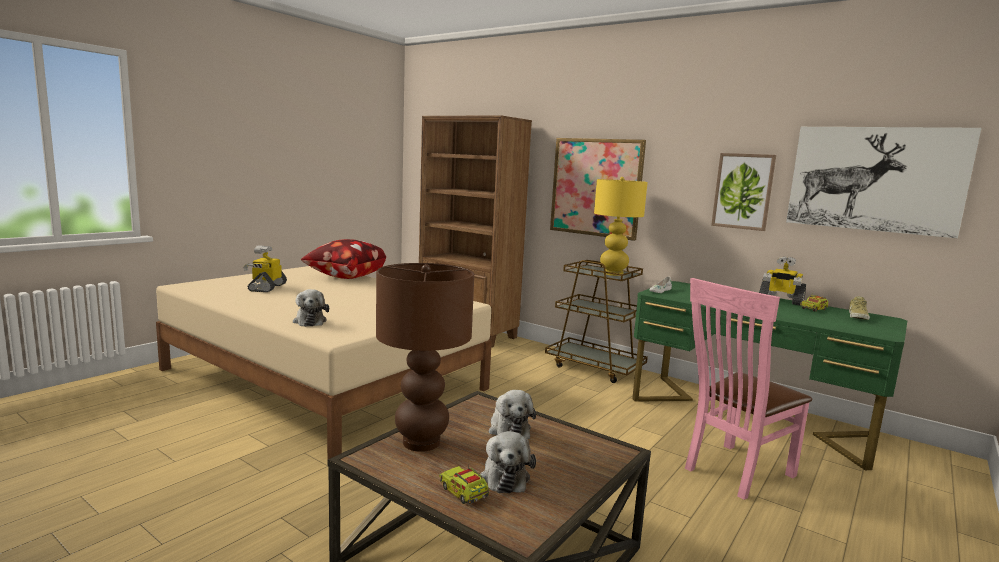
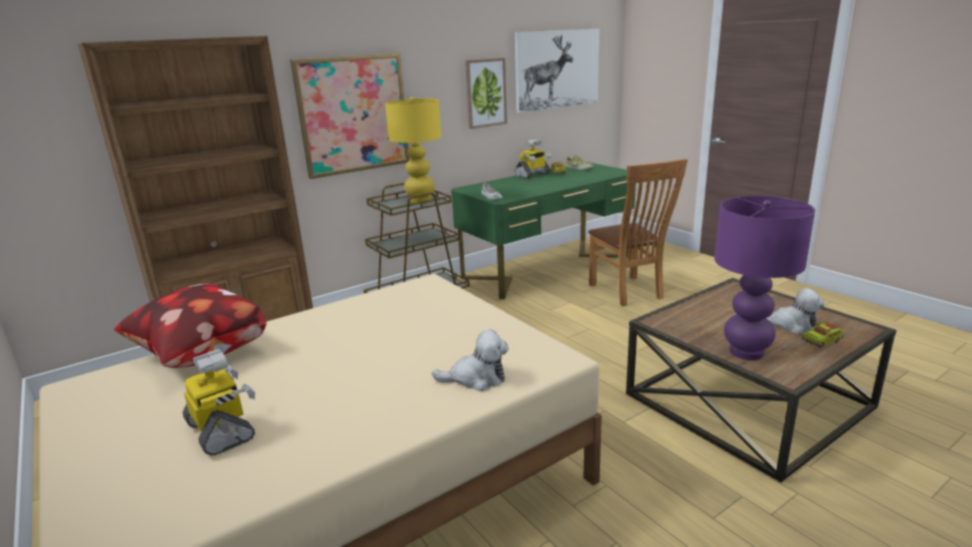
camera: 70 degrees left, 10 degrees up
(267, 288) = (222, 430): toy robot -> toy robot turned 150 degrees counterclockwise
(422, 442) = (746, 351): brown table lamp -> purple table lamp
(508, 429) = (710, 316): plush toy -> none
(733, 472) = (629, 292): pink chair -> brown chair

